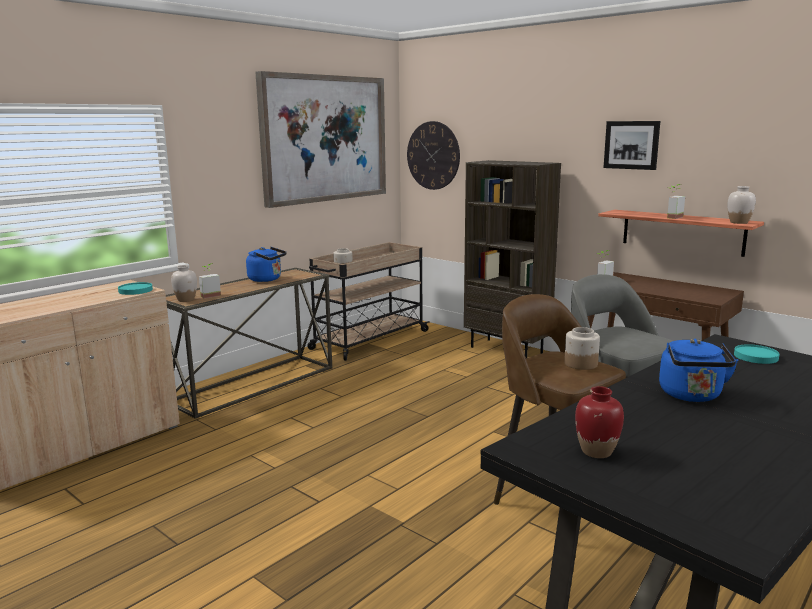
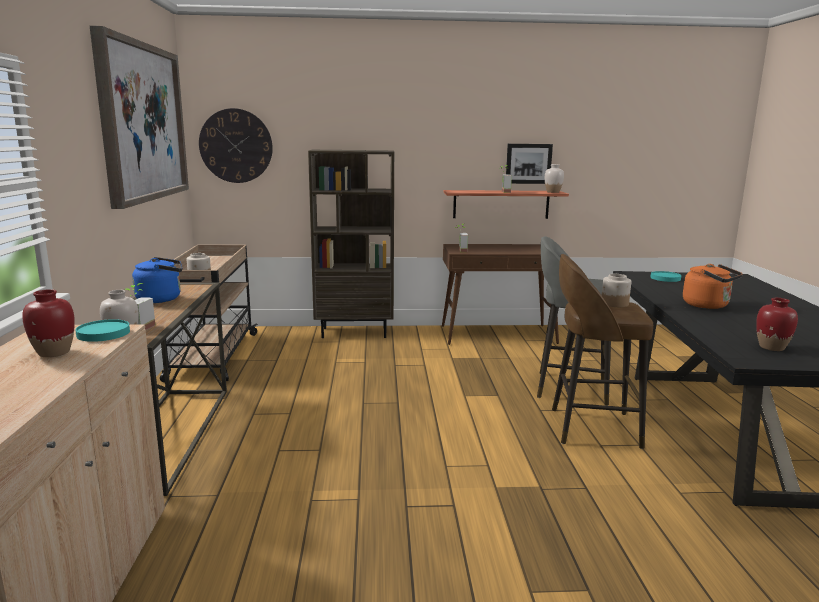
camera: 45 degrees left, 0 degrees up
(93, 295) = (53, 352): none -> red vase
(631, 145) = (456, 133): picture -> picture (528, 163)
(692, 396) = (708, 305): blue kettle -> orange kettle

